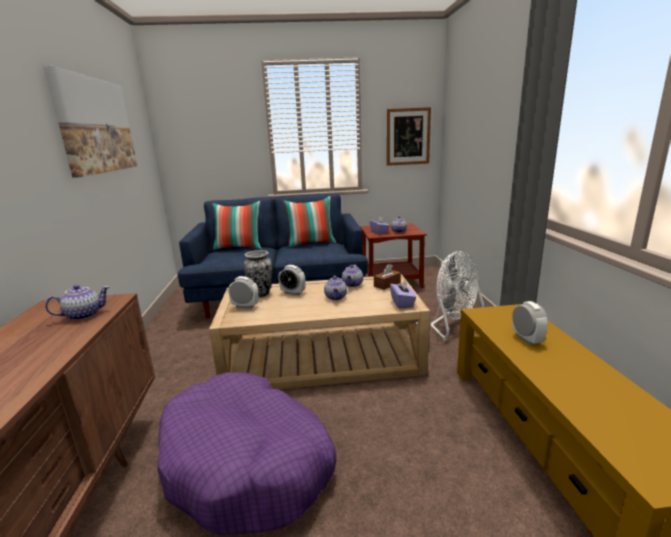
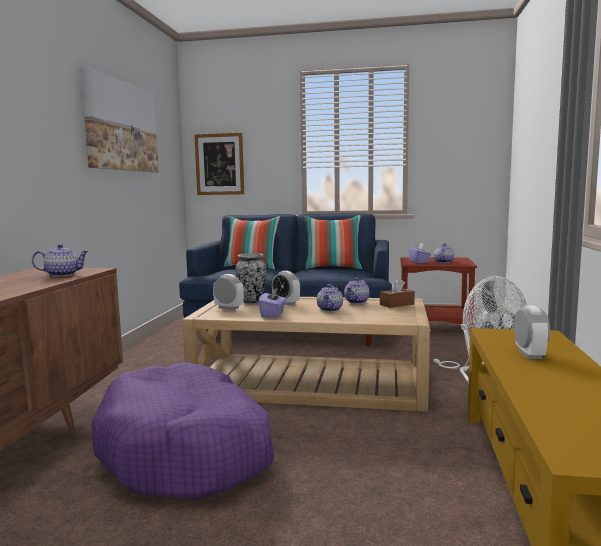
camera: 15 degrees right, 10 degrees down
(402, 303) = (402, 318): purple tissue box -> purple tissue box (273, 314)
(408, 136) = (467, 152): picture -> picture (219, 164)

